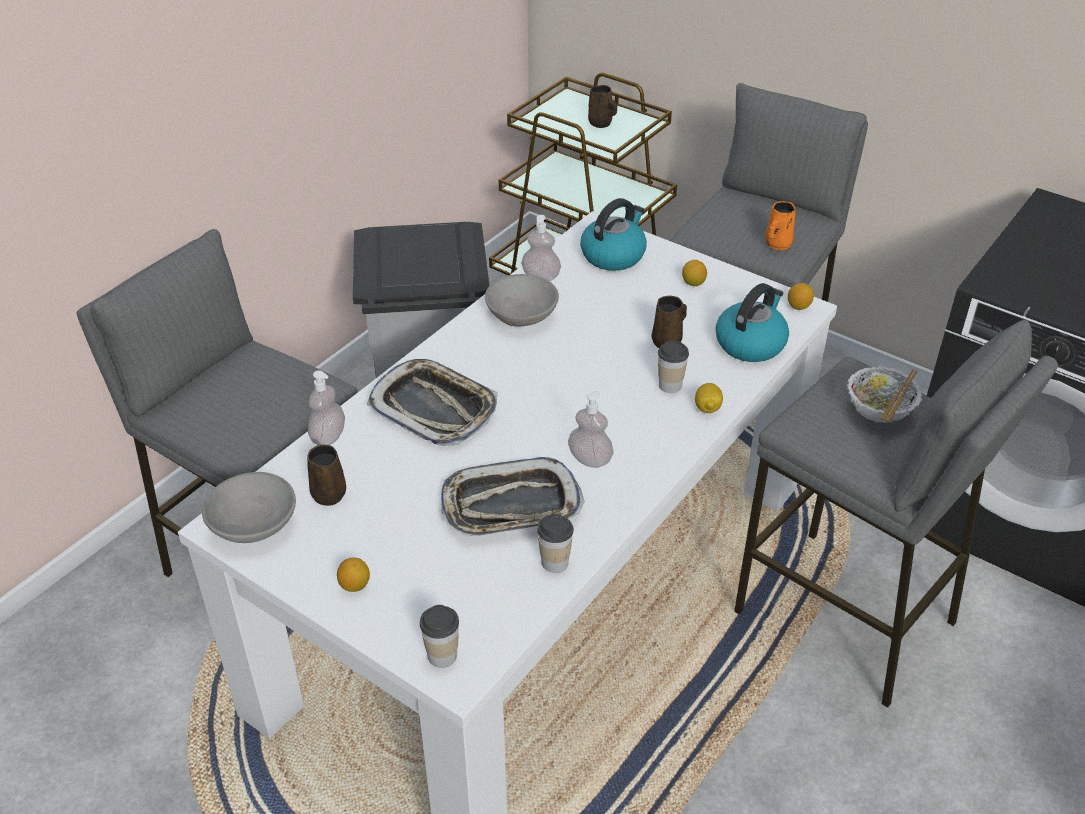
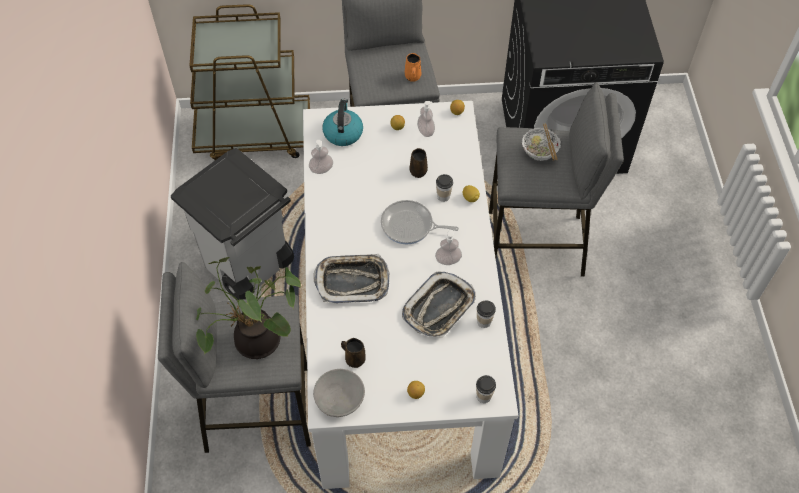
camera: 40 degrees left, 15 degrees up
(240, 405) = (256, 344): none -> potted plant
(328, 436) = (320, 331): soap dispenser -> soap dispenser (425, 131)
(521, 316) = (337, 200): grey bowl -> none
(583, 392) = (410, 226): none -> frying pan
(601, 124) = (244, 41): brown mug -> none
(750, 343) = (455, 148): kettle -> none

